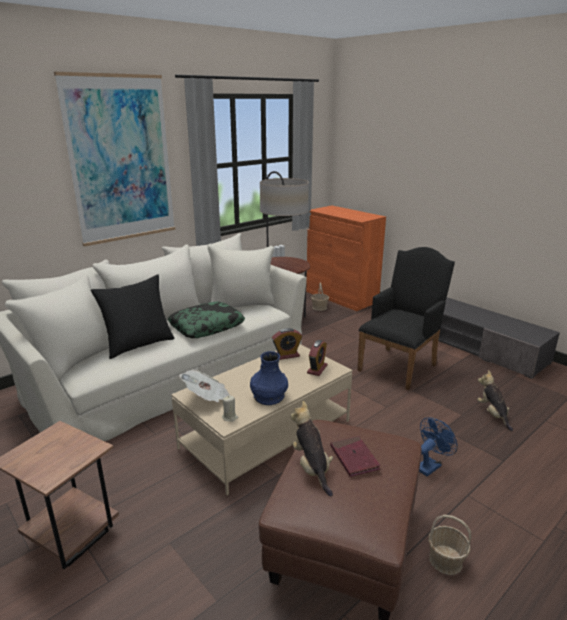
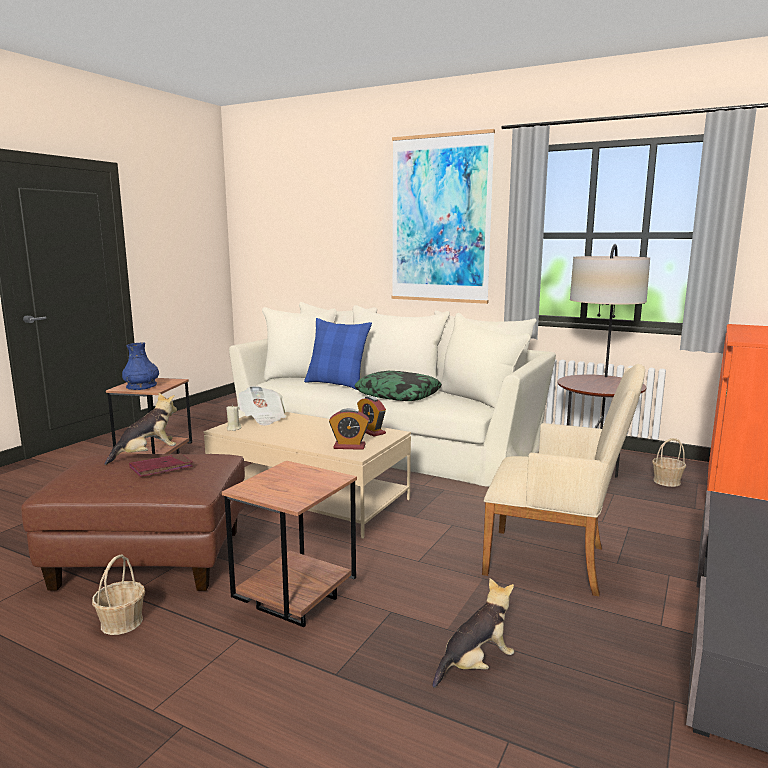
camera: 70 degrees right, 10 degrees down
(139, 345) = (337, 384): black pillow -> blue pillow
(269, 396) = (277, 435): blue vase -> blue vase (141, 386)
(400, 366) = (554, 562): black armchair -> beige armchair
(430, 465) = (295, 604): blue fan -> brown side table

